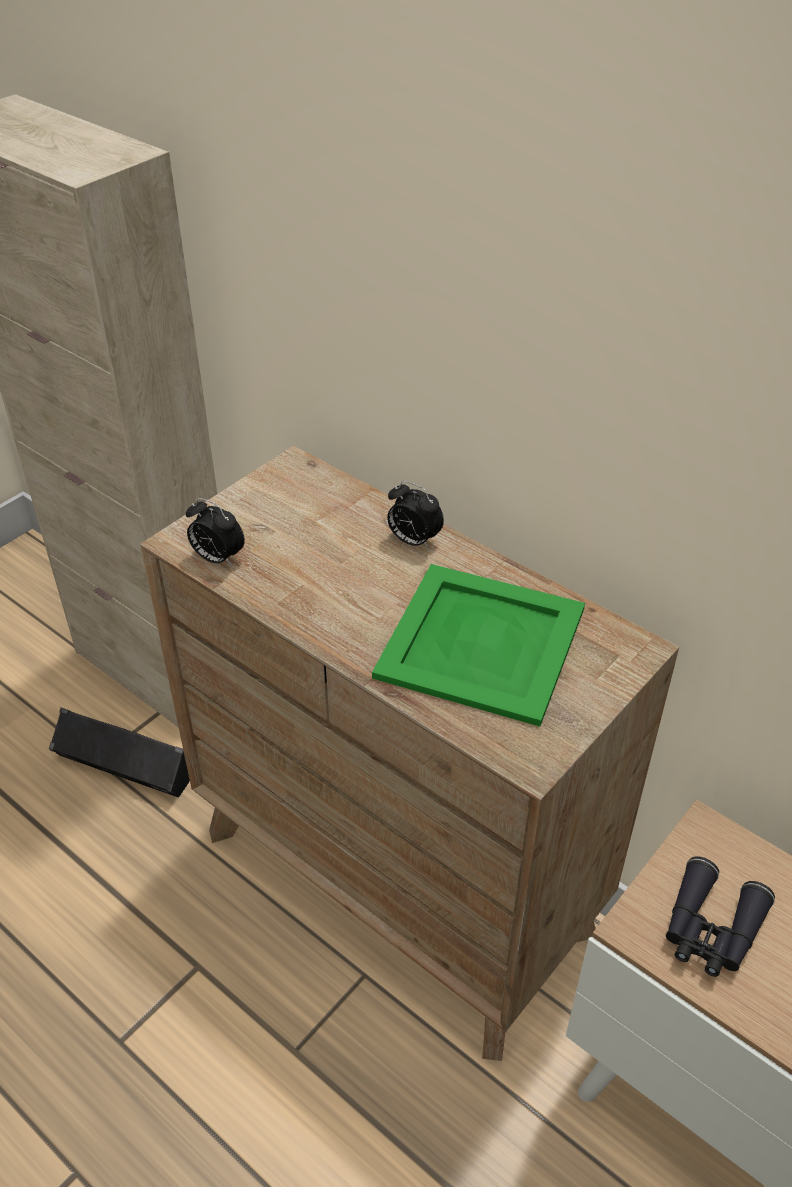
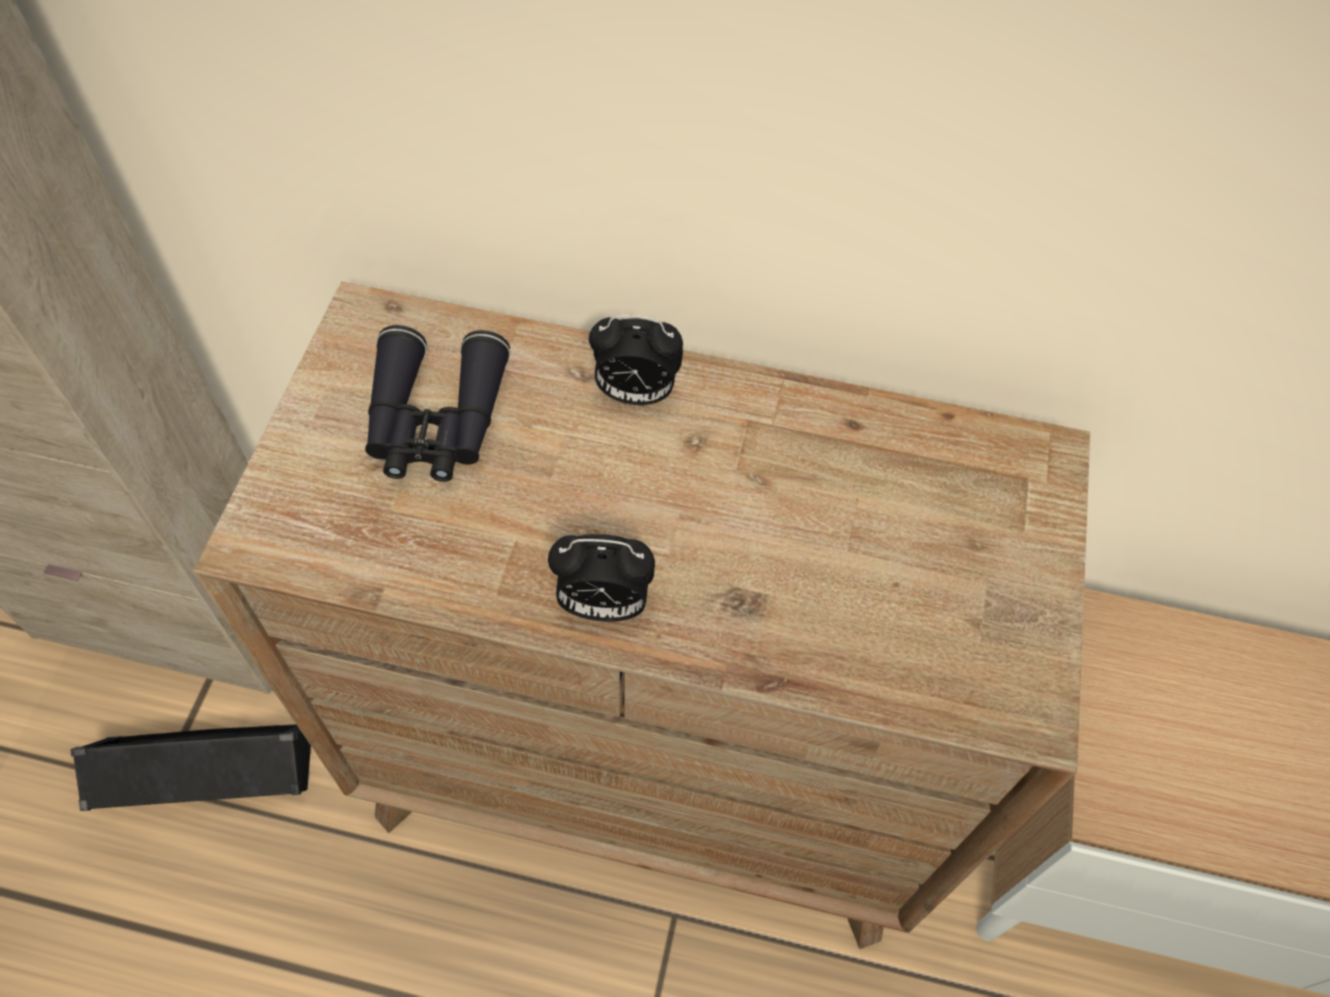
camera: 30 degrees left, 15 degrees up
(217, 558) = (346, 547): alarm clock -> alarm clock (602, 605)
(482, 644) = (842, 538): green tray -> none
(710, 930) = (1195, 765): black binoculars -> black binoculars (435, 421)

